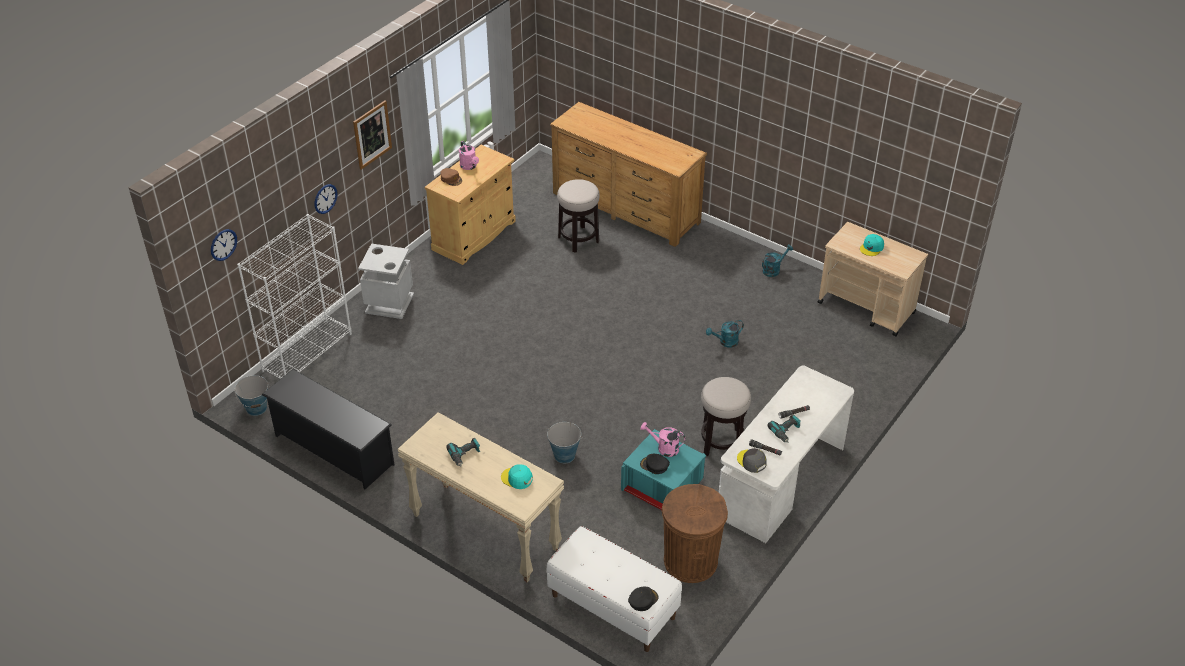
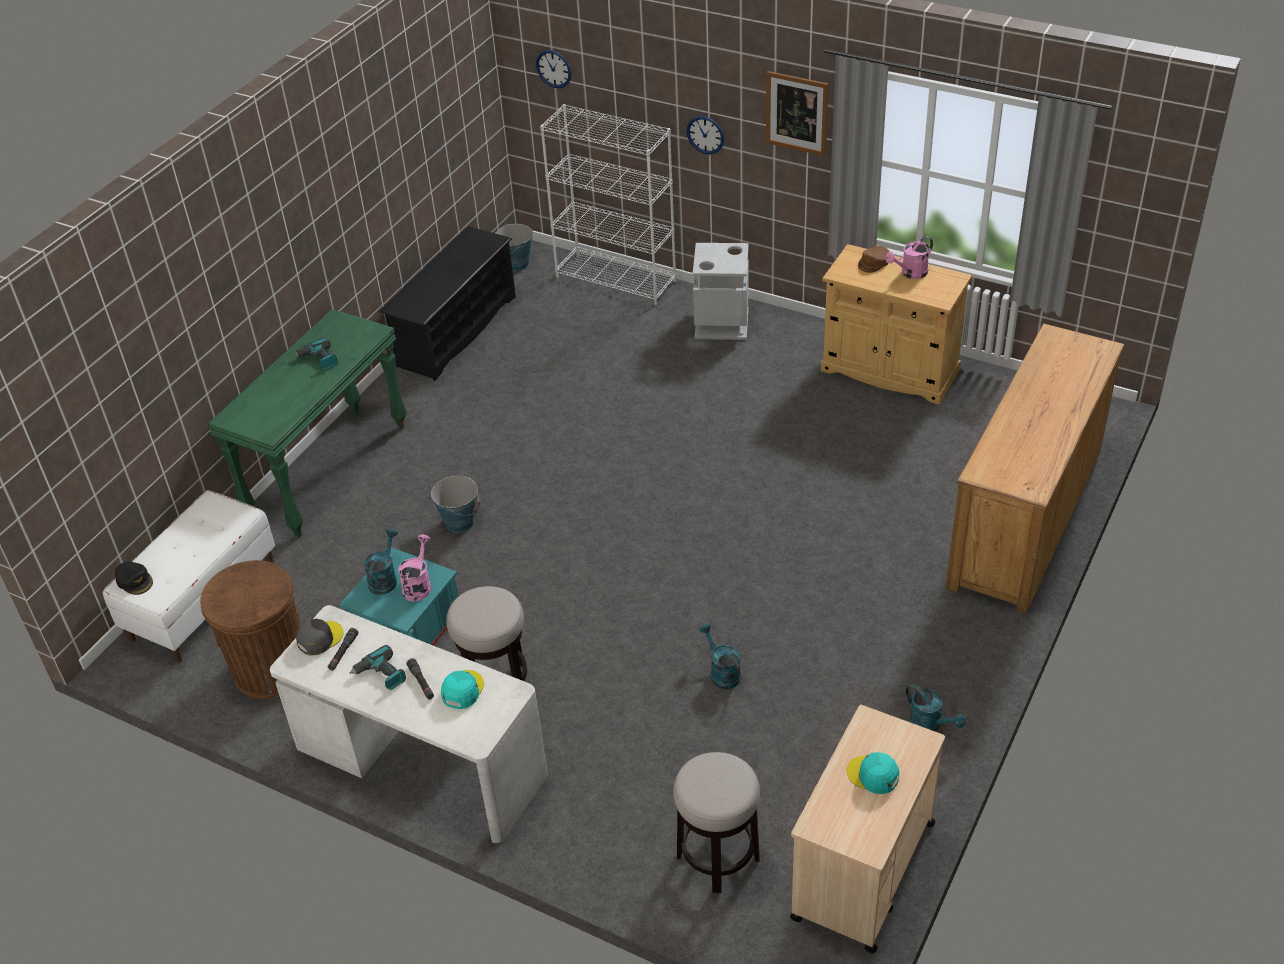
camera: 85 degrees right, 0 degrees up
(484, 532) = (327, 471): beige console table -> green console table
(517, 478) = (277, 406): turquoise cap -> turquoise cap (462, 690)
(578, 239) = (921, 475): stool -> stool (718, 857)
(654, 465) = (384, 578): black cap -> turquoise watering can

